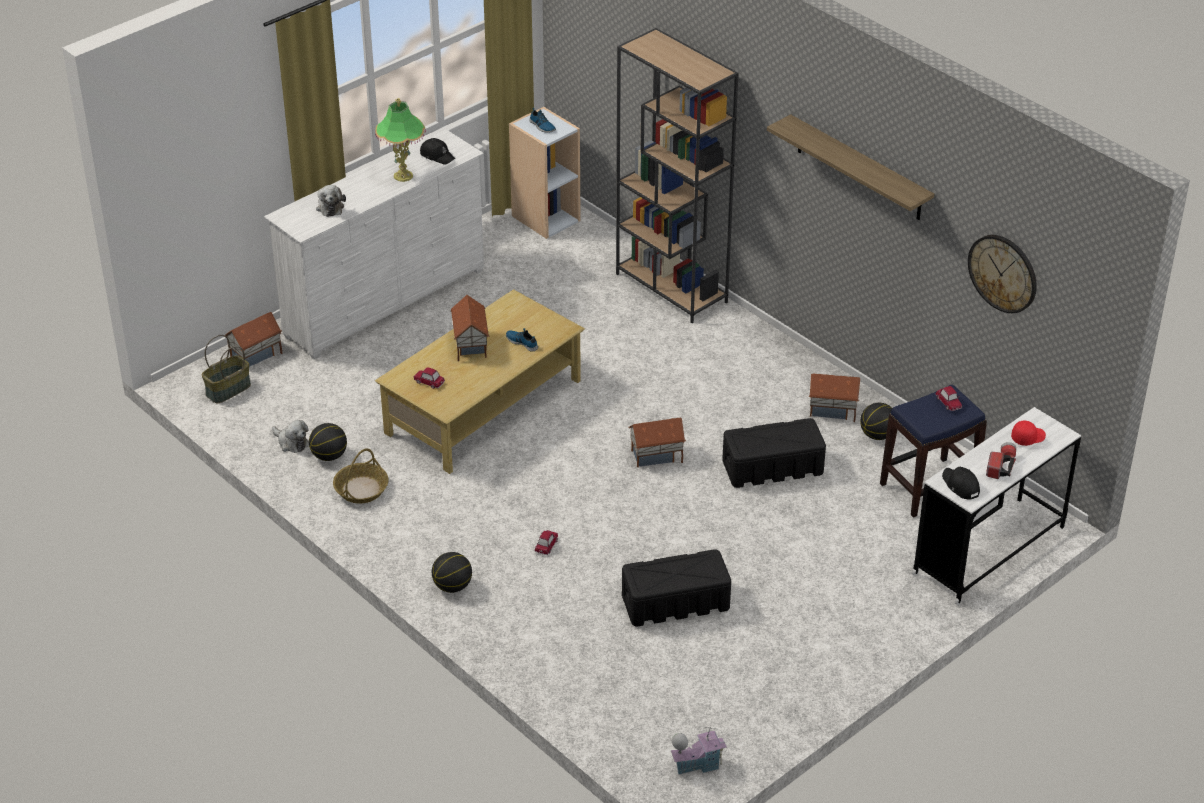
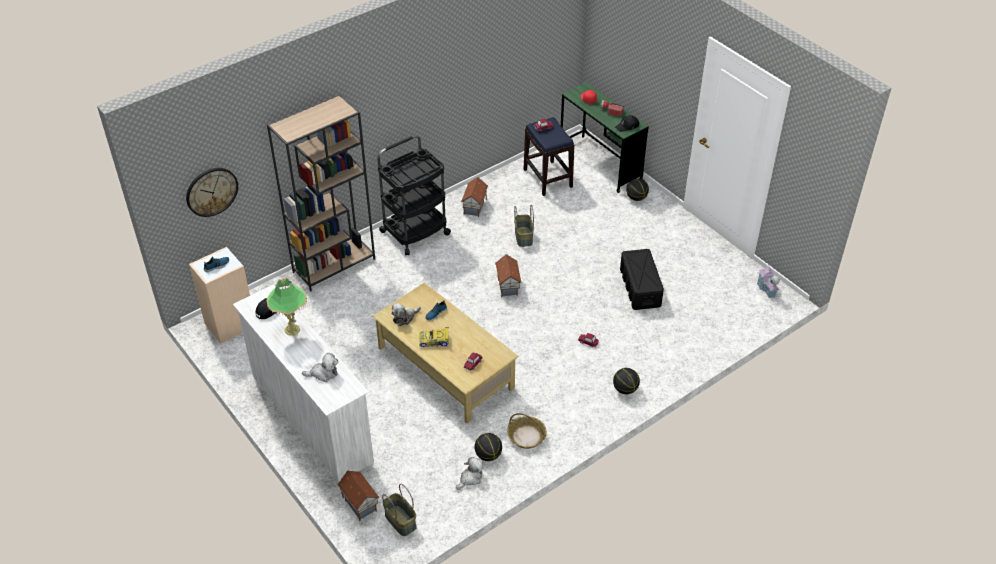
camera: 85 degrees left, 5 degrees up
(469, 345) = (434, 340): toy house -> toy car
(511, 316) = (404, 318): none -> plush toy
(756, 355) = (415, 233): none -> black cart
(772, 467) = (524, 237): black storage box -> basket
(859, 169) = (430, 74): shelf -> none
(877, 435) = (499, 192): basketball -> basketball (636, 198)
(989, 551) = (600, 164): white desk -> green desk
(1003, 273) = (523, 48): wall clock -> wall clock (211, 191)

